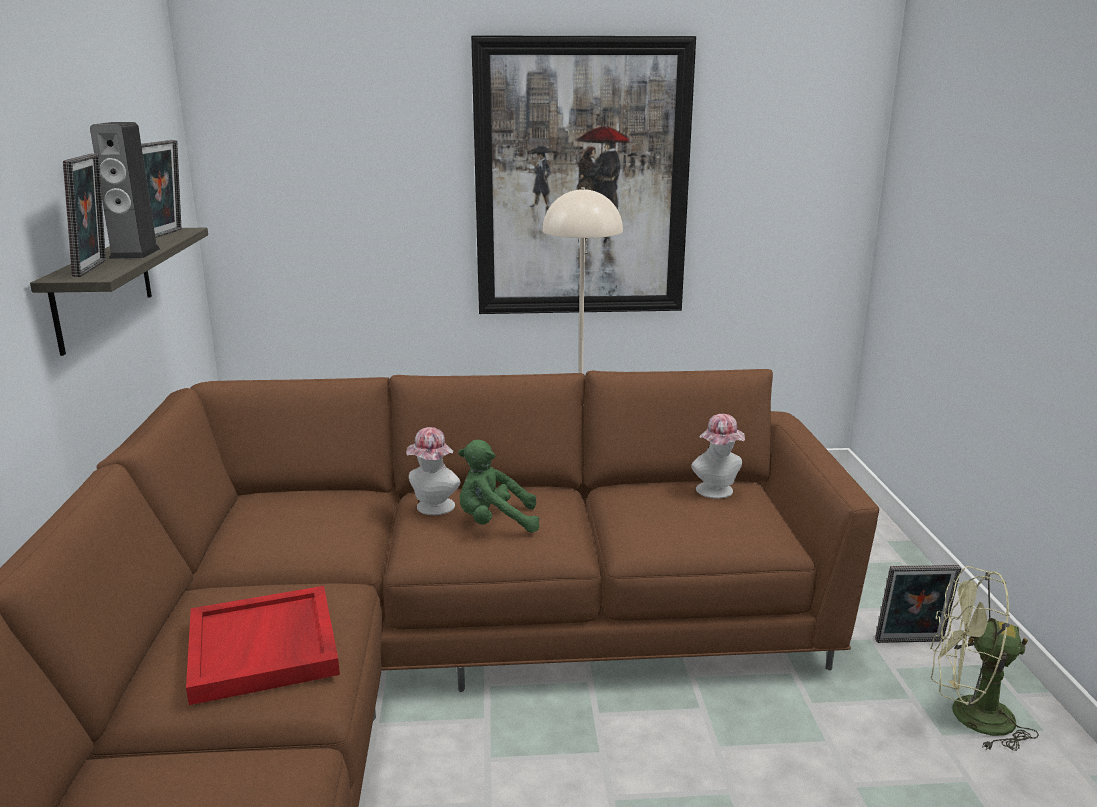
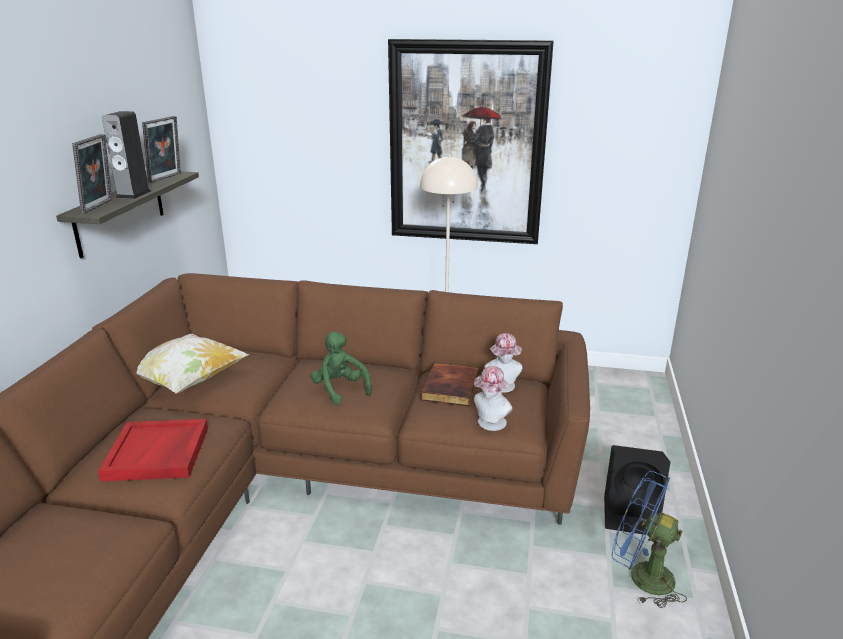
camera: 15 degrees right, 5 degrees up
(248, 541) = (188, 381): none -> pillow
(433, 509) = (307, 374): hat -> hat (490, 424)
(495, 523) = (340, 389): green plush toy -> green plush toy turned 45 degrees clockwise
(651, 501) = (452, 388): none -> book
(910, 643) = (632, 515): picture frame -> black speaker
(968, 716) = (641, 576): green fan -> blue fan

